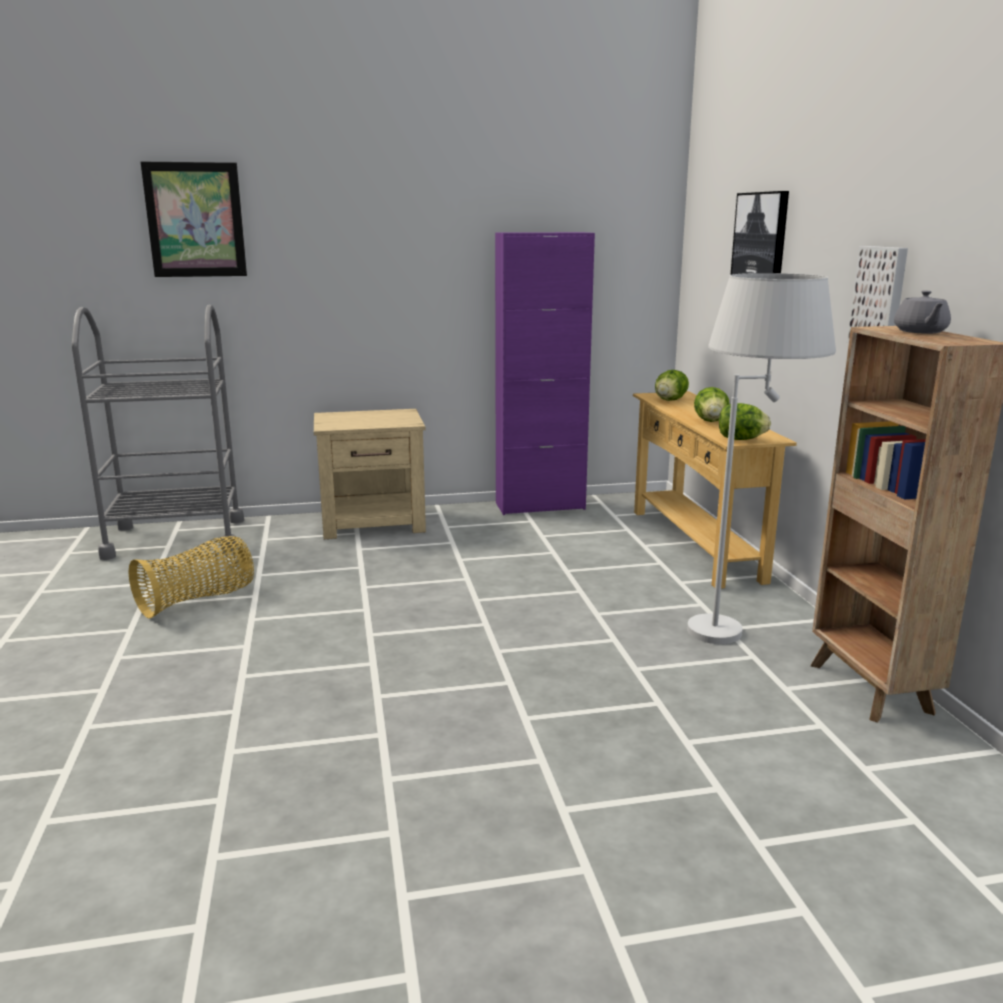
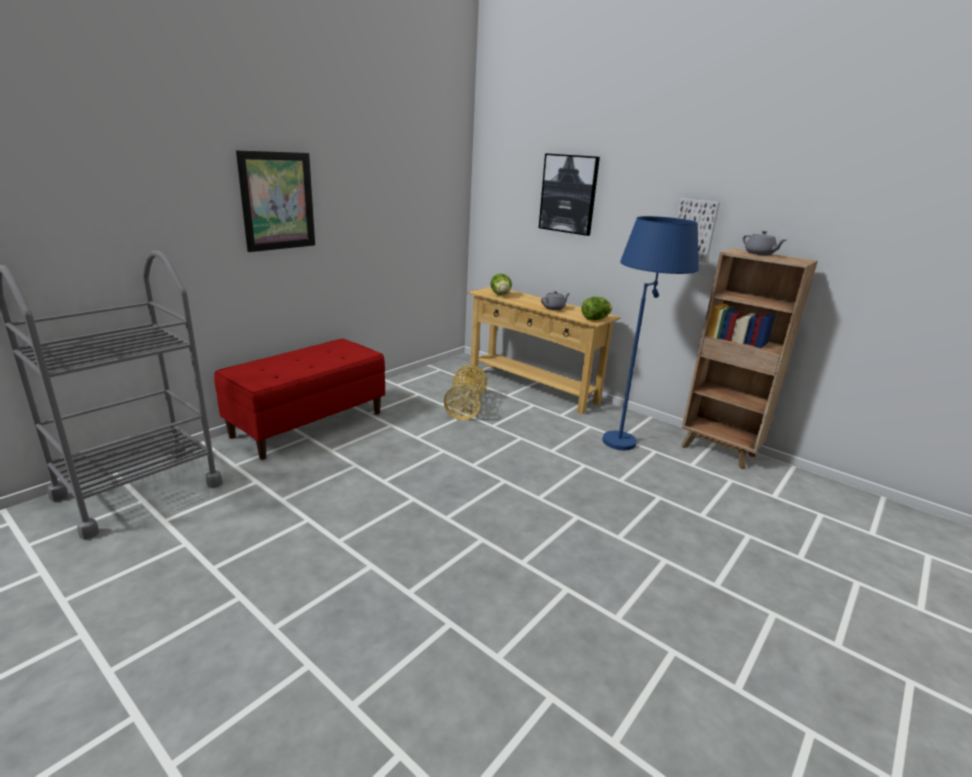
camera: 40 degrees left, 5 degrees up
(195, 220) = (103, 157): picture -> picture (278, 201)
(198, 600) = (263, 542): basket -> basket (466, 405)
(374, 522) = (308, 424): beige nightstand -> red bench
(540, 506) = (407, 381): purple cabinet -> none
(710, 421) = (554, 308): lettuce -> grey teapot
(742, 629) = (628, 436): white floor lamp -> blue floor lamp

